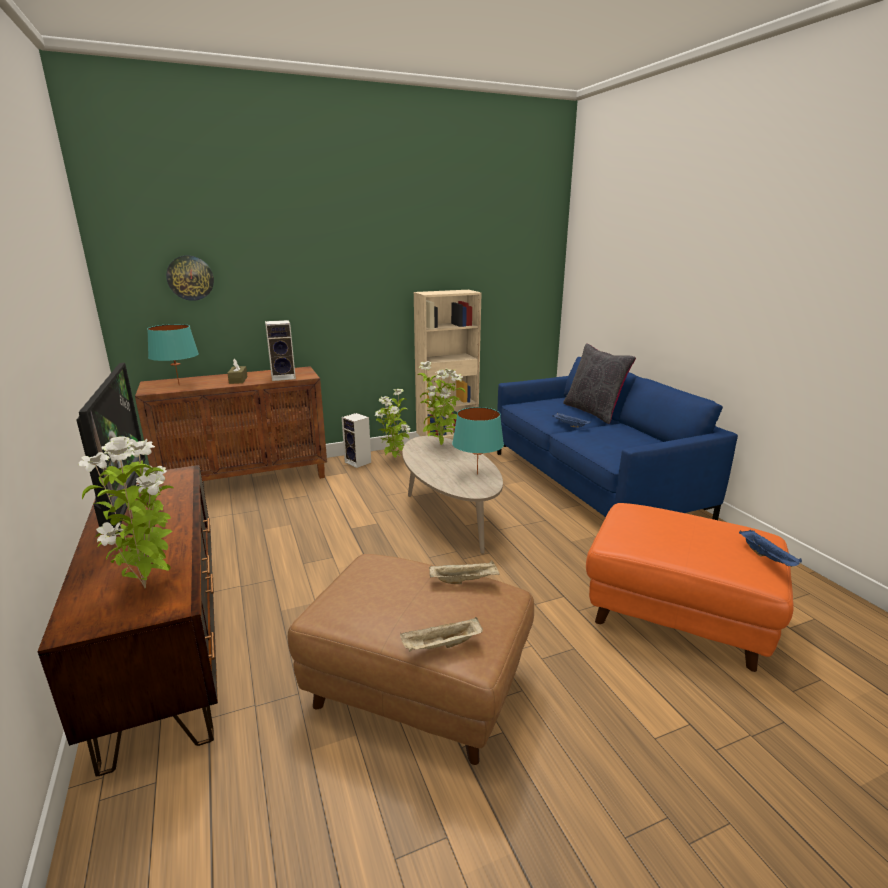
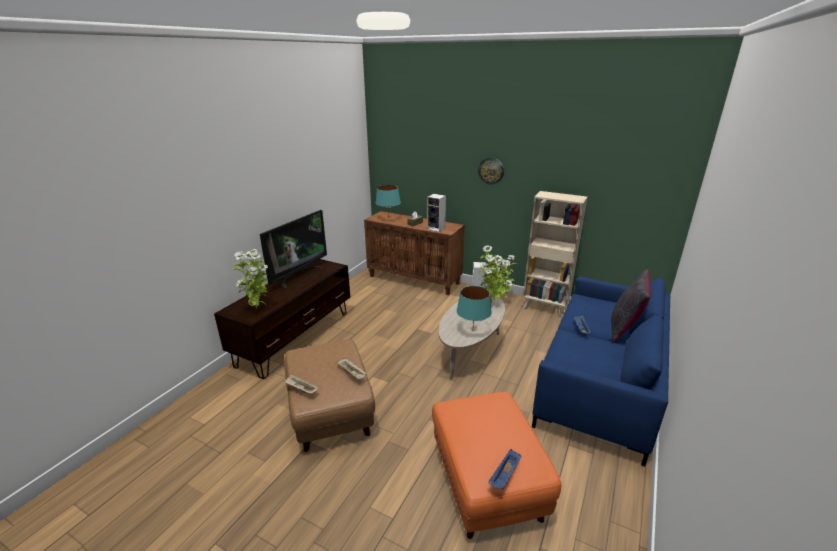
camera: 50 degrees right, 5 degrees up
(190, 278) = (409, 161): wall clock -> wall clock (491, 170)

